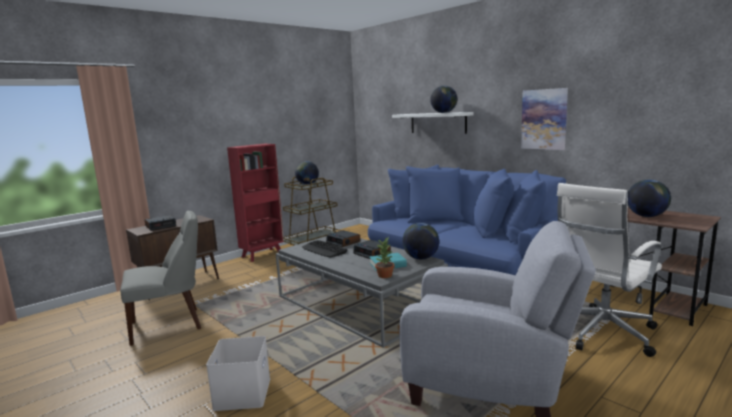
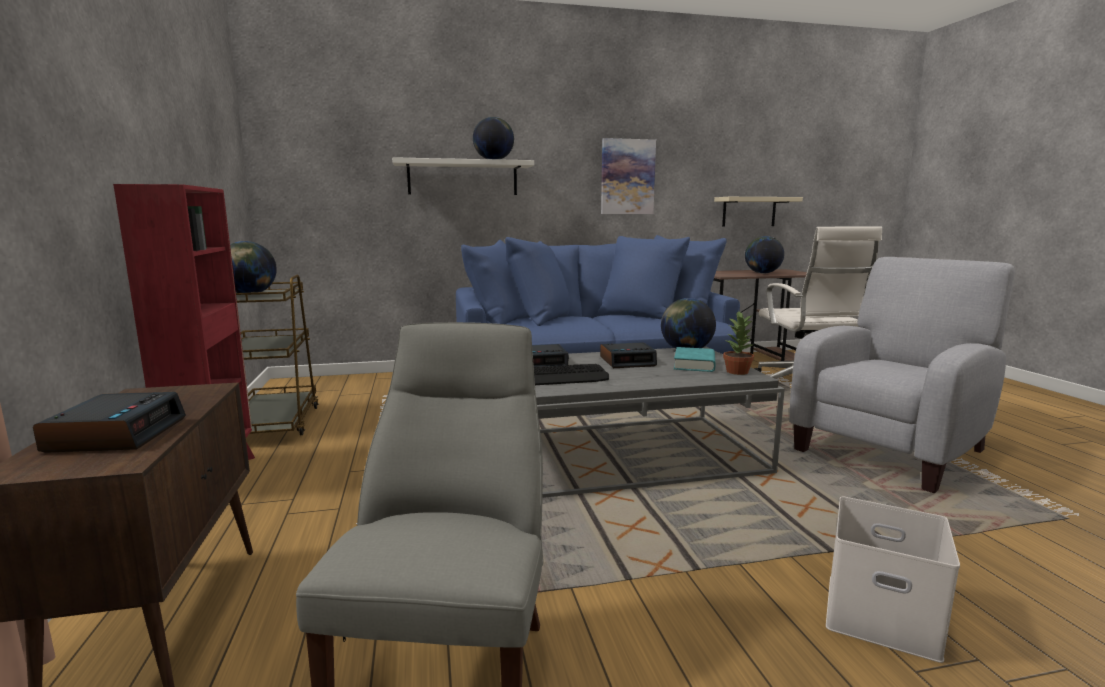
camera: 60 degrees left, 0 degrees up
(672, 151) = (749, 211): none -> beige shelf

